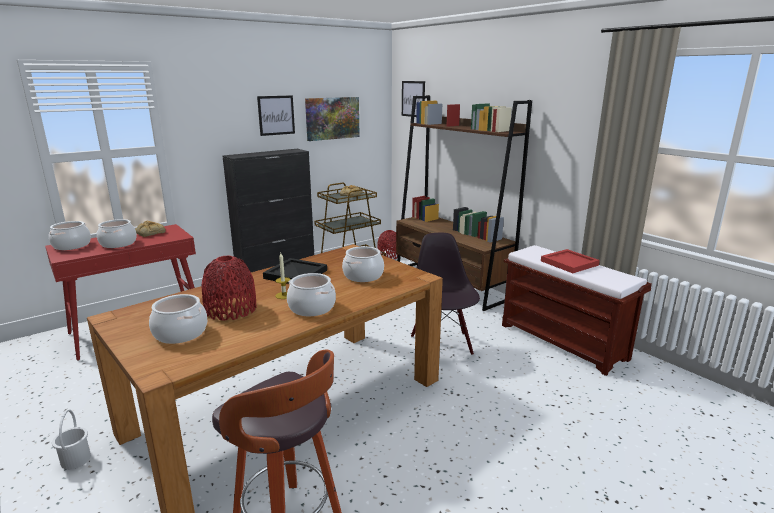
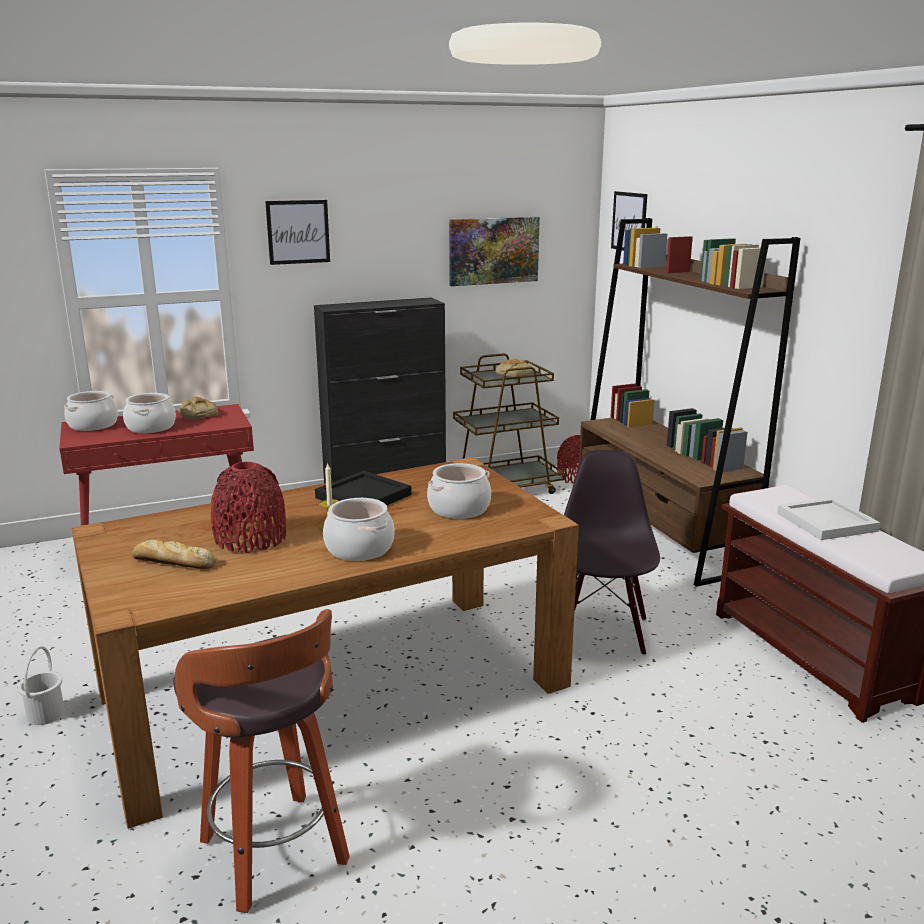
camera: 15 degrees right, 0 degrees up
(180, 333) = (172, 562): cooking pot -> bread
(276, 115) = (401, 245): picture -> picture (298, 232)
(569, 263) = (826, 522): red tray -> white tray

